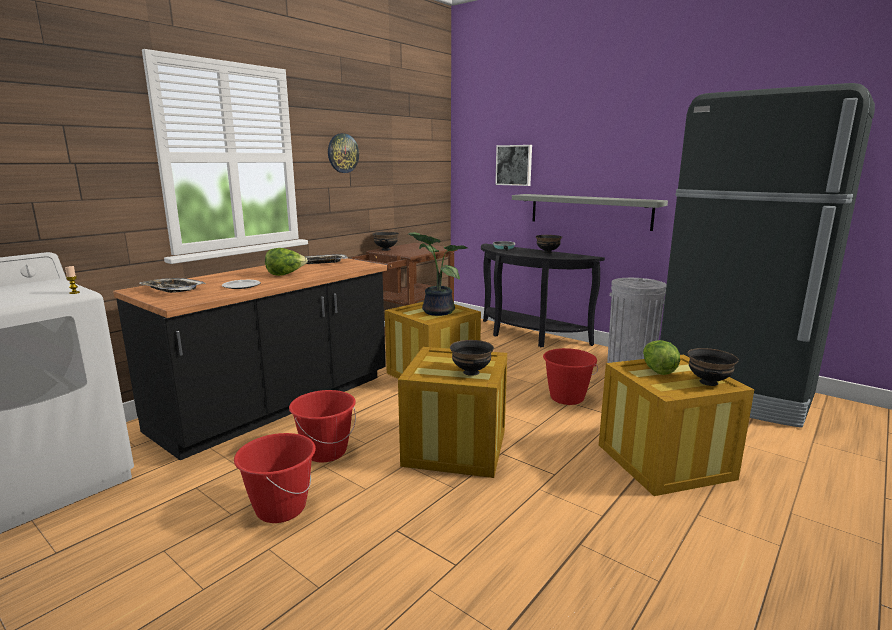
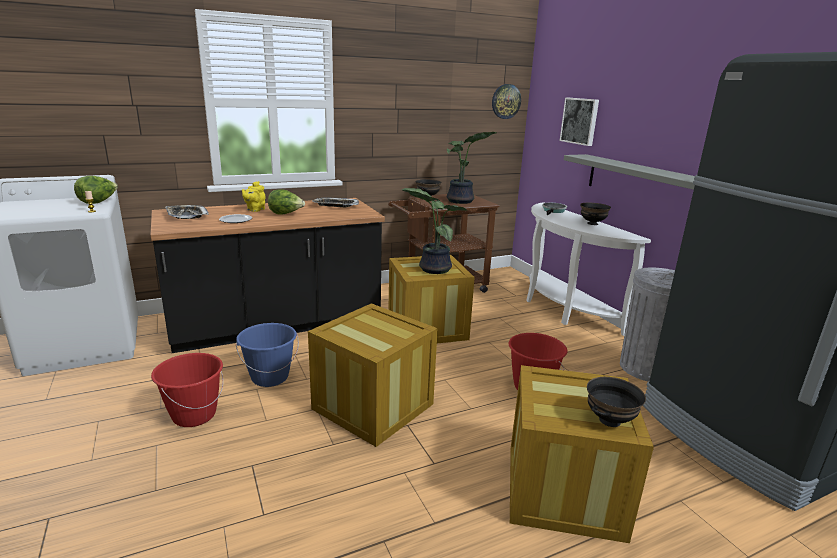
camera: 25 degrees right, 5 degrees up
(243, 275) = (255, 210): none -> yellow teapot
(325, 452) = (270, 377): red bucket -> blue bucket
(342, 153) = (390, 100): wall clock -> wall clock (505, 101)
(421, 249) = (461, 201): none -> potted plant
(471, 372) = (379, 340): black bowl -> none
(527, 336) = (561, 309): black console table -> white console table
(657, 370) = (569, 389): lettuce -> lettuce (98, 202)

